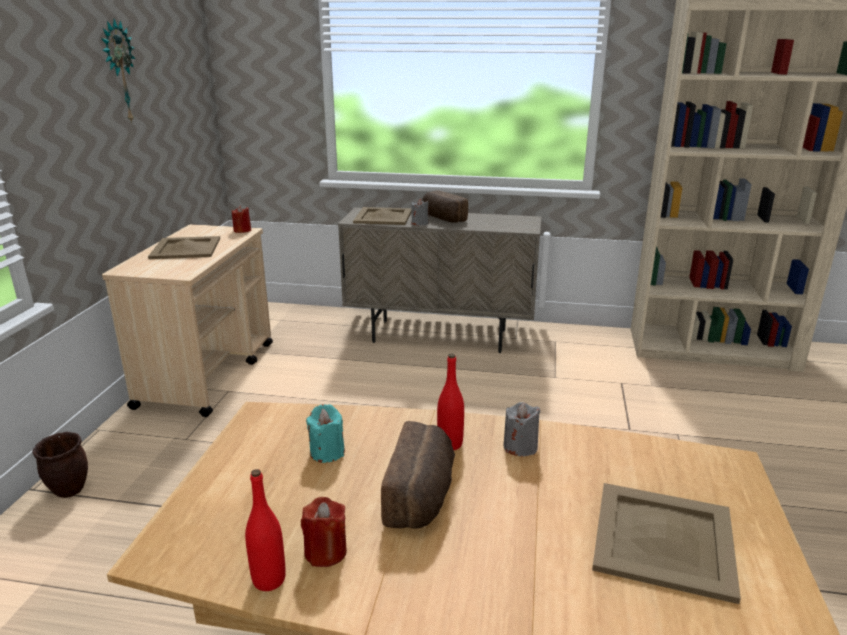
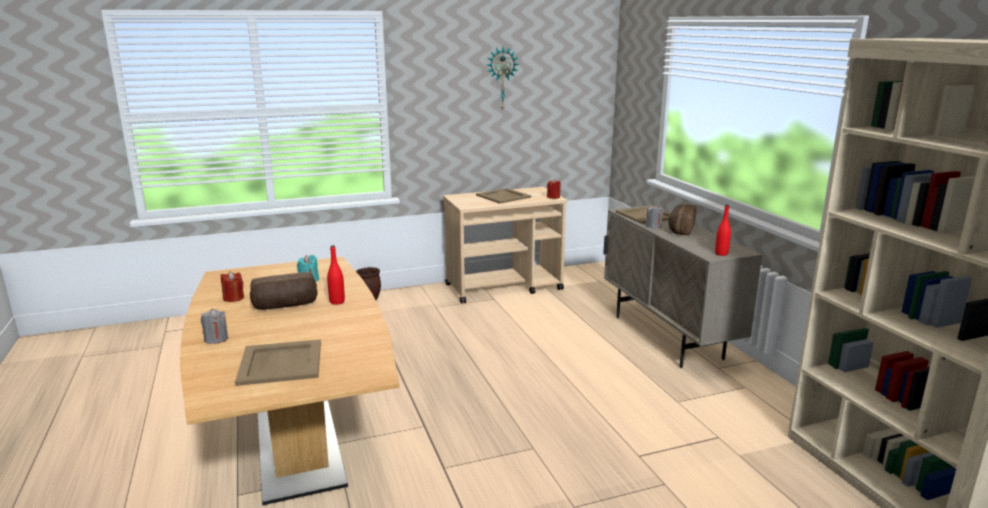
camera: 60 degrees right, 5 degrees down
(269, 580) = (212, 294): red bottle -> red bottle (721, 254)
(520, 447) = (347, 317): grey candle -> grey candle (216, 339)

